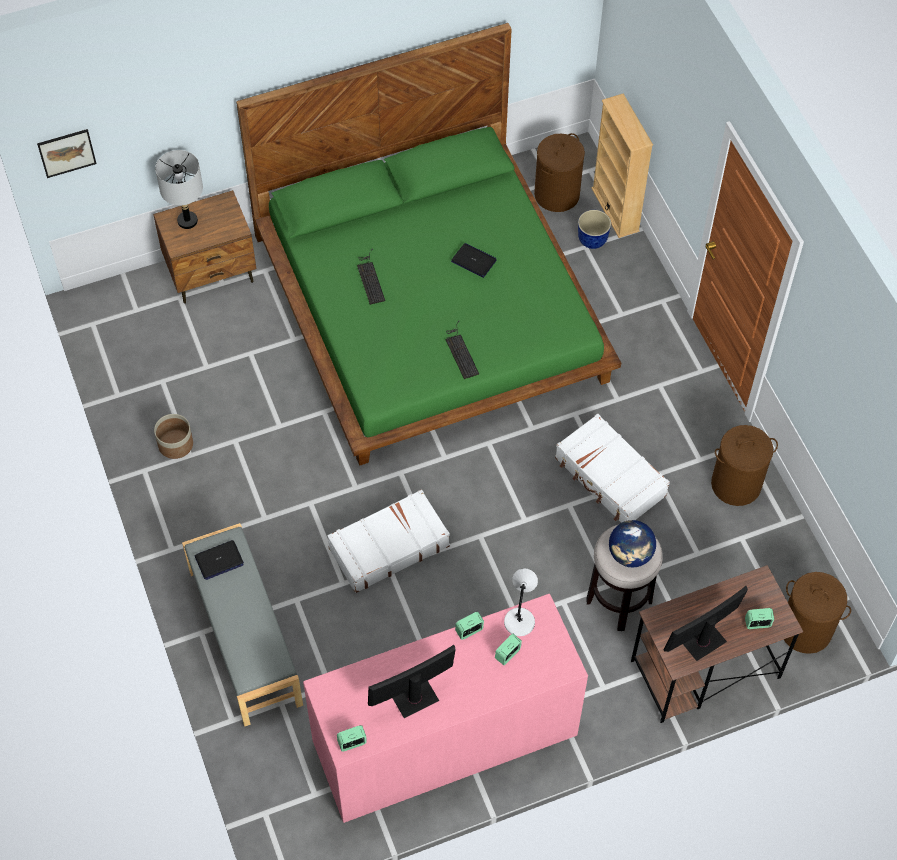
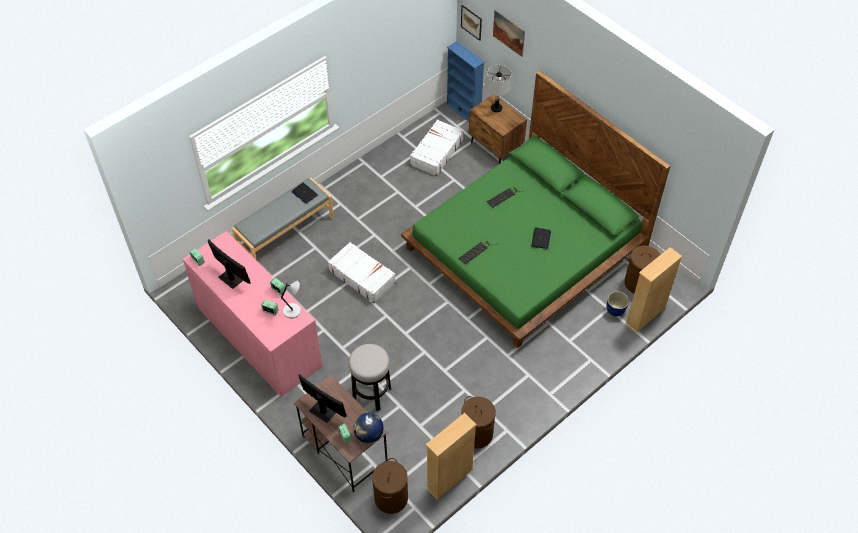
camera: 70 degrees right, 5 degrees down
(107, 289) = (463, 111): none -> blue bookcase
(152, 102) = (509, 33): none -> picture
(176, 444) = (384, 169): planter -> none
(610, 477) = (451, 366): white suitcase -> white suitcase (436, 152)
(630, 554) = (365, 360): globe -> globe (369, 434)
(797, 543) = (449, 479): none -> beige bookcase

